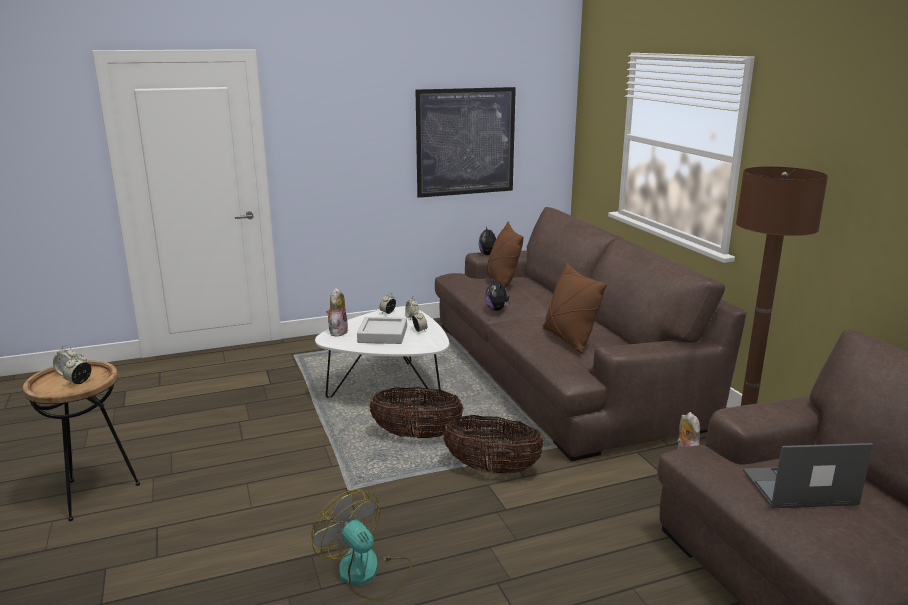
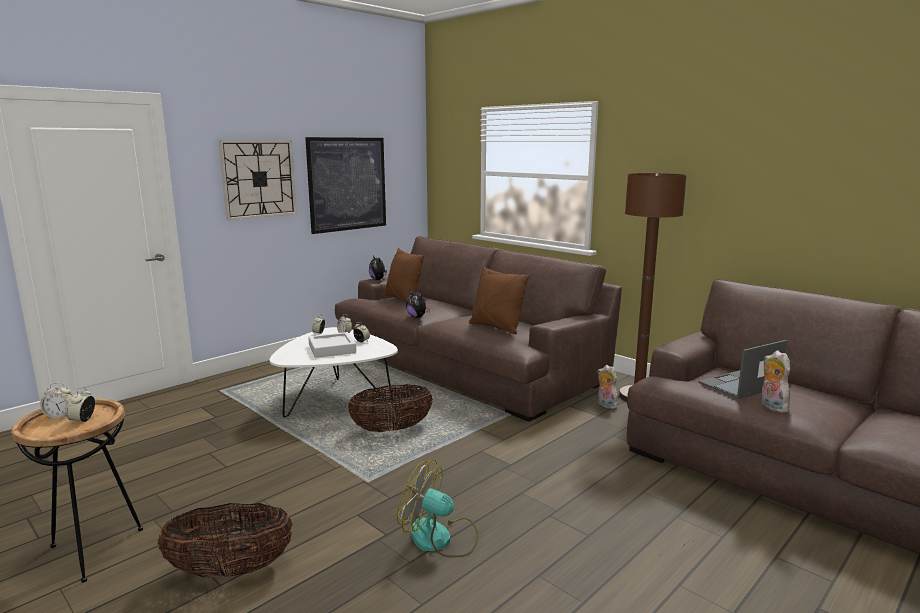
camera: 25 degrees left, 5 degrees down
(337, 331) = (287, 352): plush toy -> plush toy (771, 406)
(358, 136) = (259, 179): none -> wall clock
(492, 468) = (474, 439): basket -> basket (231, 570)

